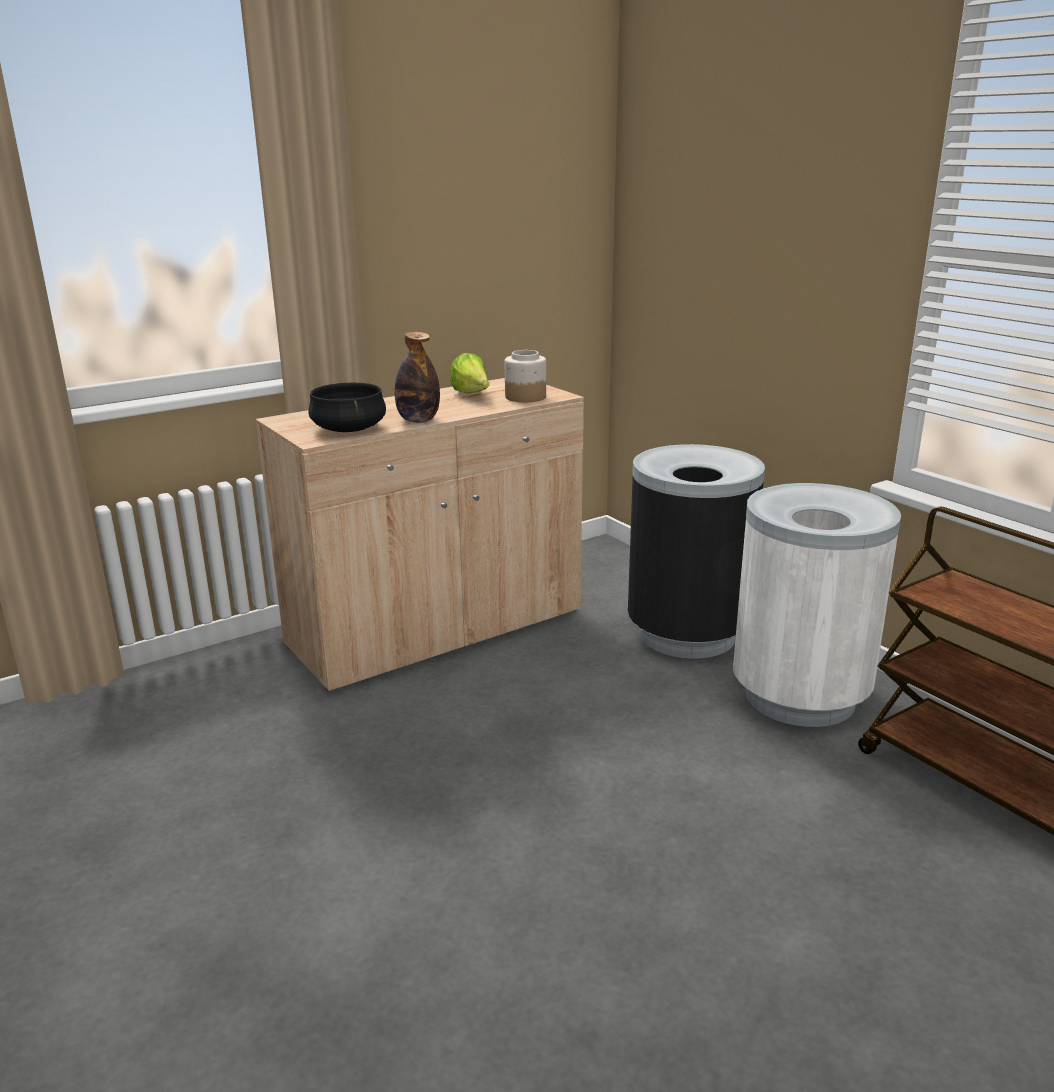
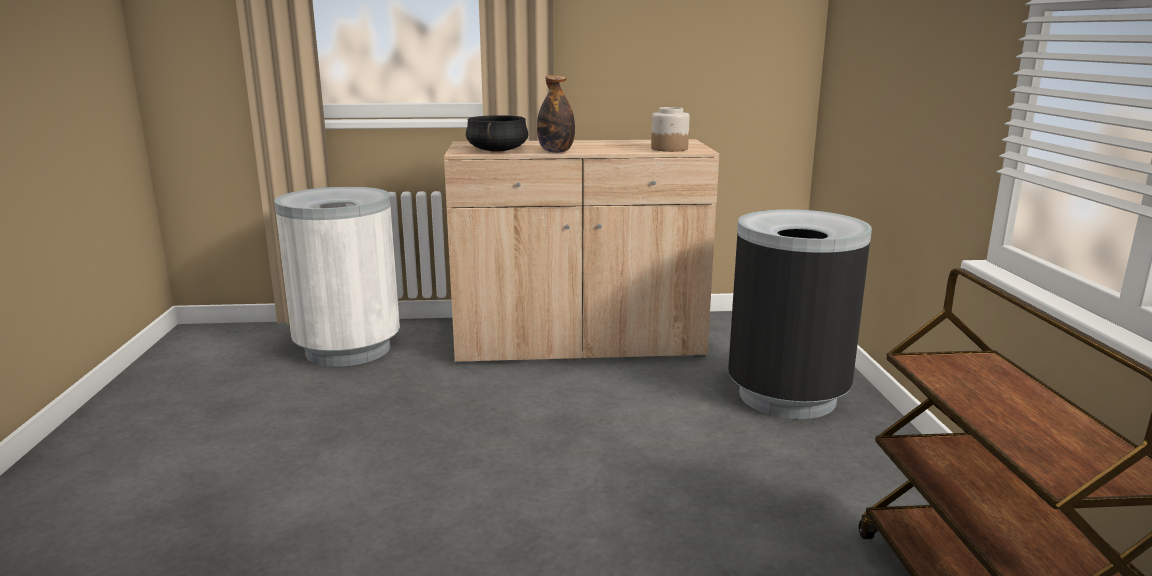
camera: 30 degrees right, 5 degrees down
(472, 395) = (630, 144): lettuce -> none
(800, 696) = (846, 472): white trash can -> white trash can (348, 349)

